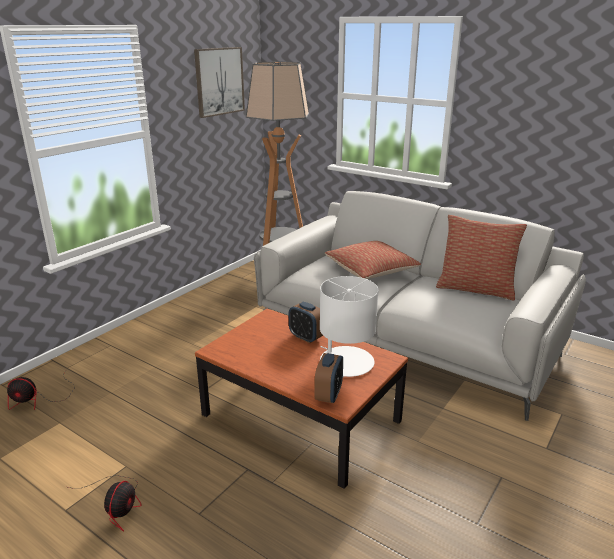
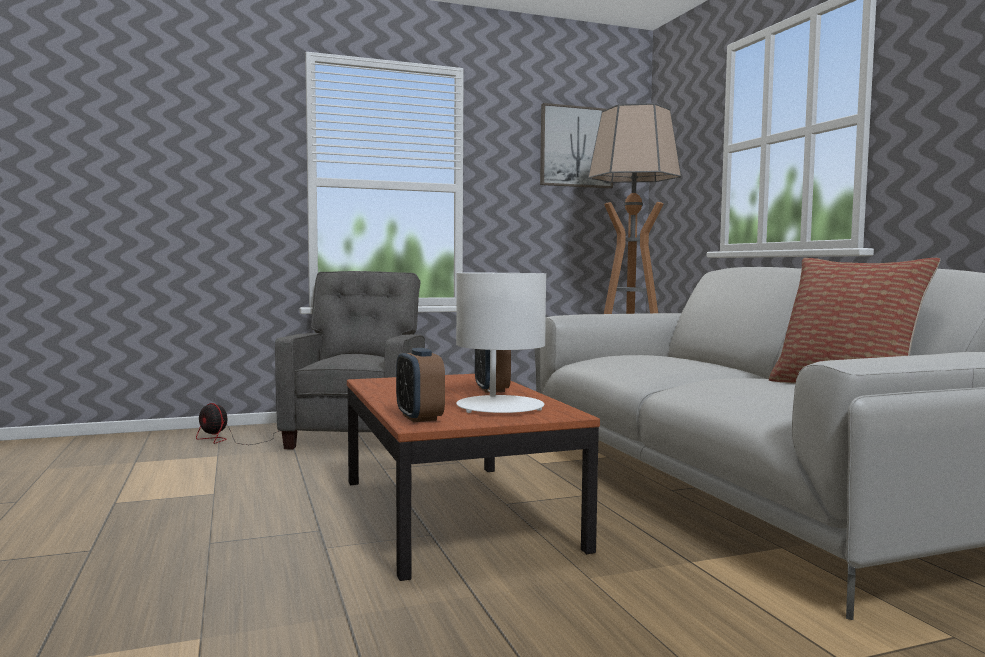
camera: 35 degrees right, 20 degrees down
(118, 505) = (157, 513): fan -> none
(133, 357) = (358, 435): none -> grey armchair
(329, 395) = (419, 417): alarm clock -> alarm clock turned 105 degrees clockwise
(371, 270) = (689, 363): pillow -> none

